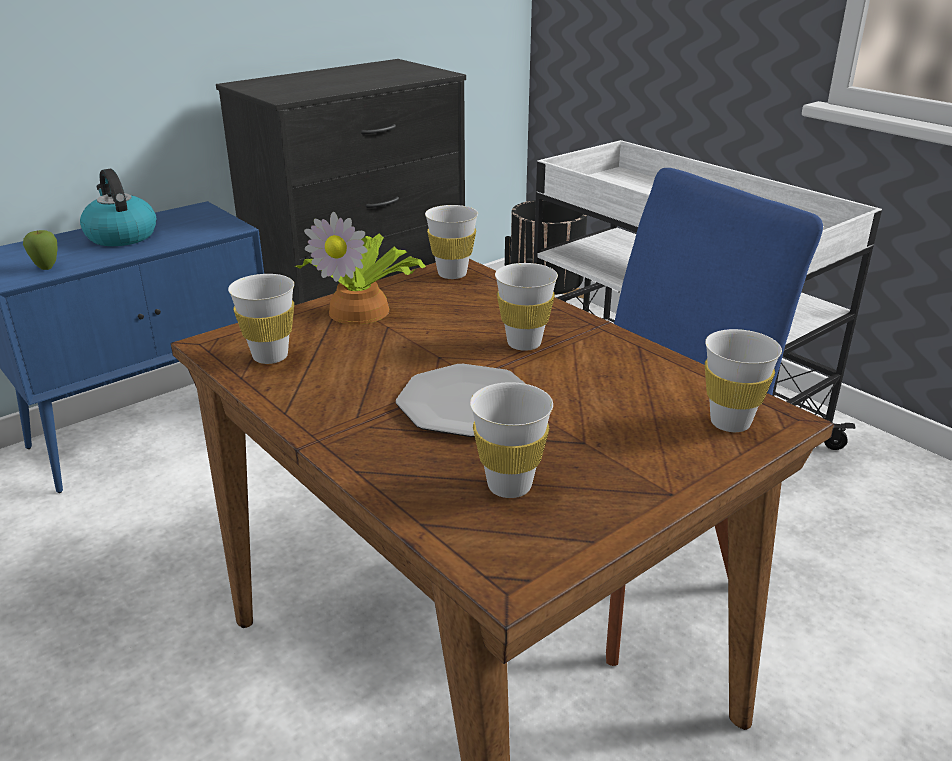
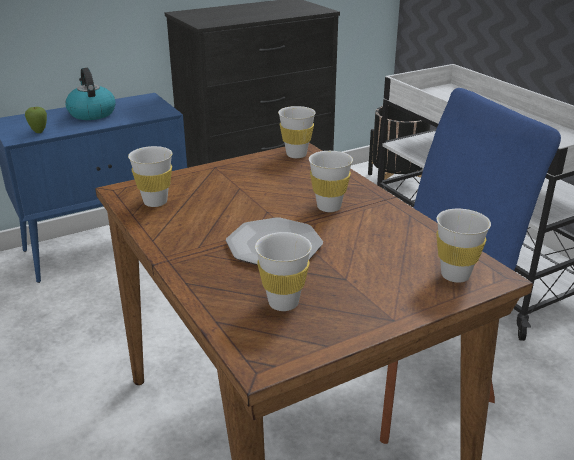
camera: 10 degrees right, 0 degrees up
(363, 310) = (226, 175): potted plant -> none

